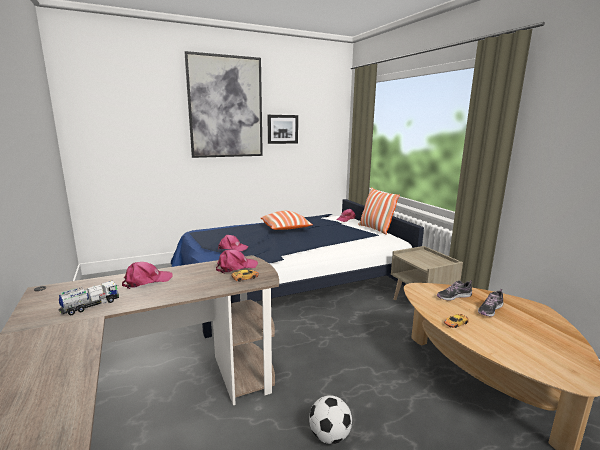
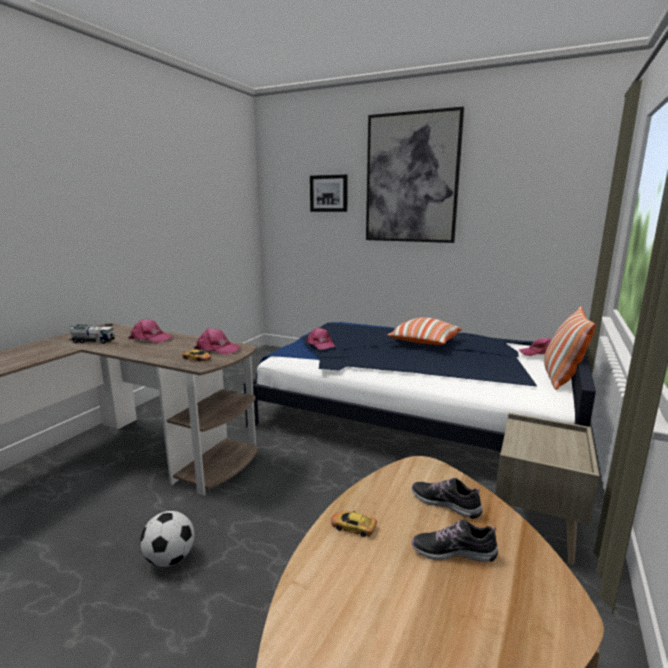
camera: 50 degrees right, 0 degrees up
(282, 129) = (490, 206): picture -> picture (329, 193)

